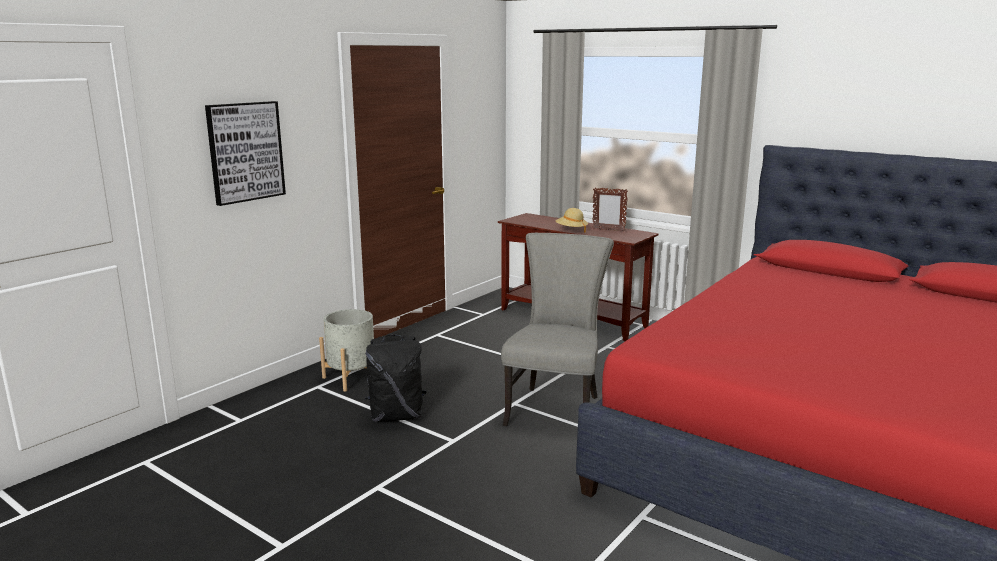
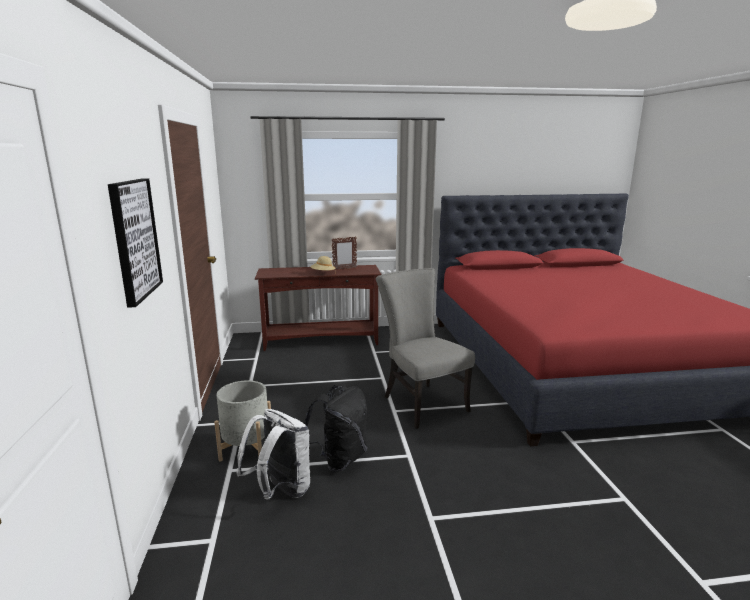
camera: 45 degrees left, 0 degrees up
(322, 414) = (280, 490): none -> white backpack

